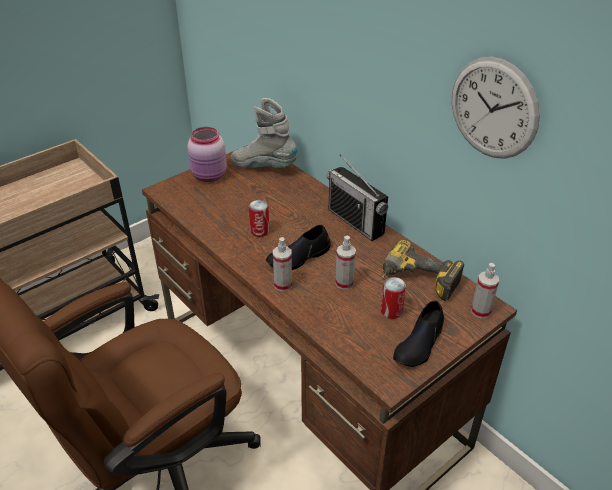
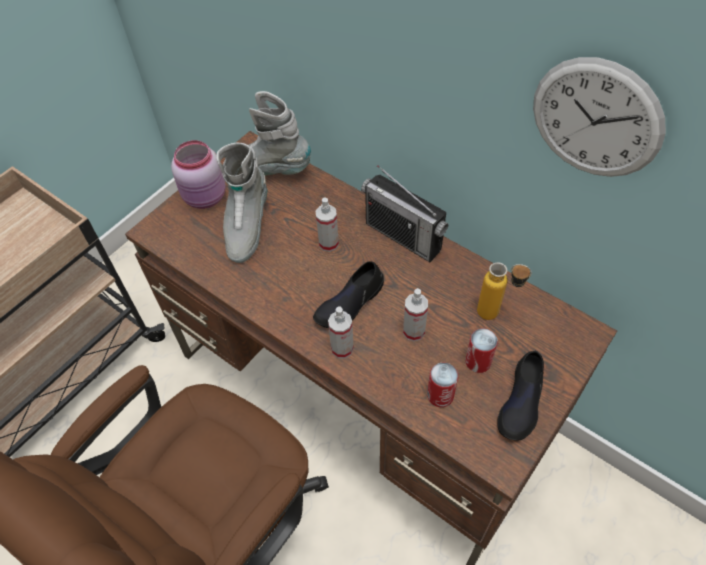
camera: 10 degrees left, 15 degrees up
(234, 198) = (246, 227): none -> grey boot
(260, 231) = (292, 272): can -> can (440, 395)
(416, 283) = (496, 314): power drill -> bottle
(480, 311) = (578, 341): spray bottle -> spray bottle (328, 243)

